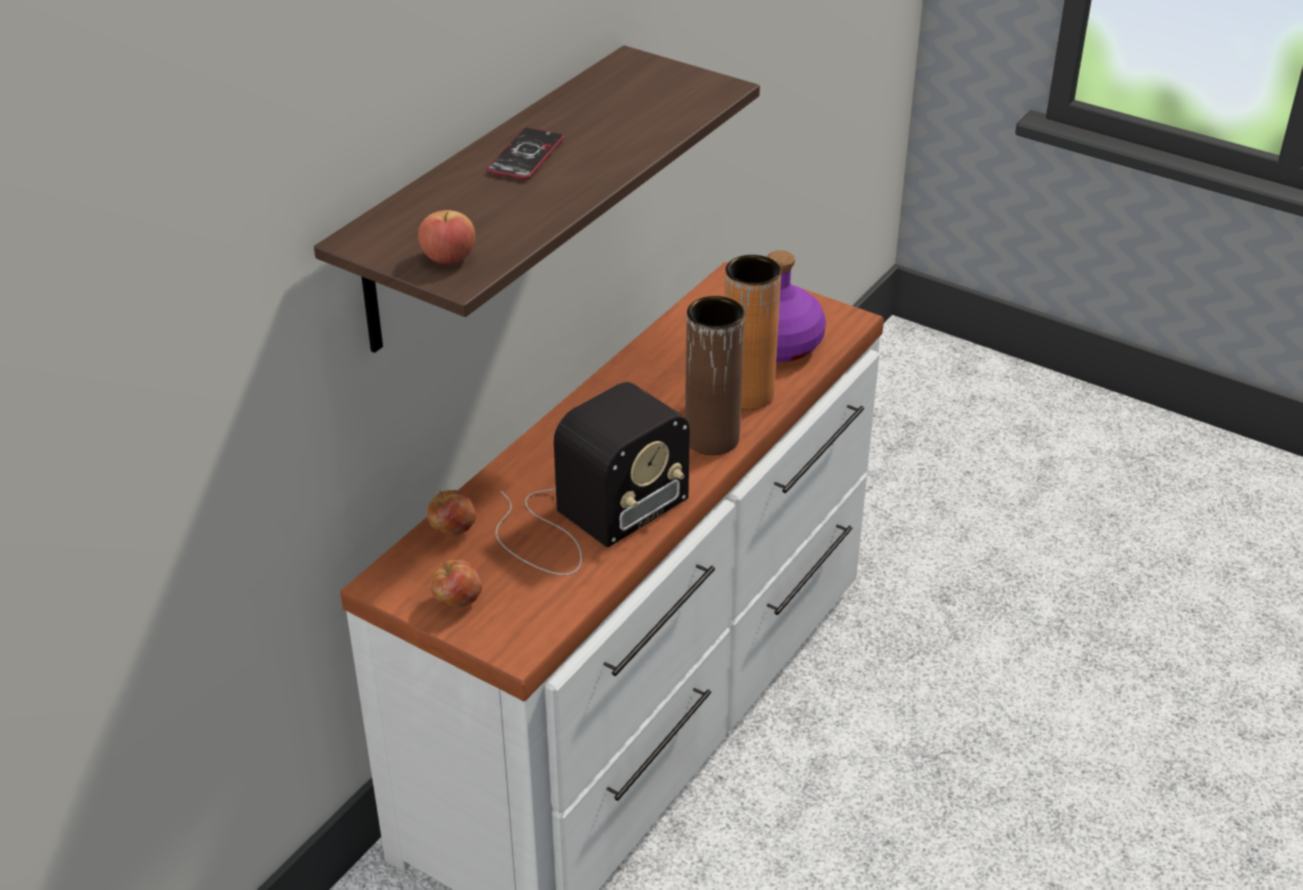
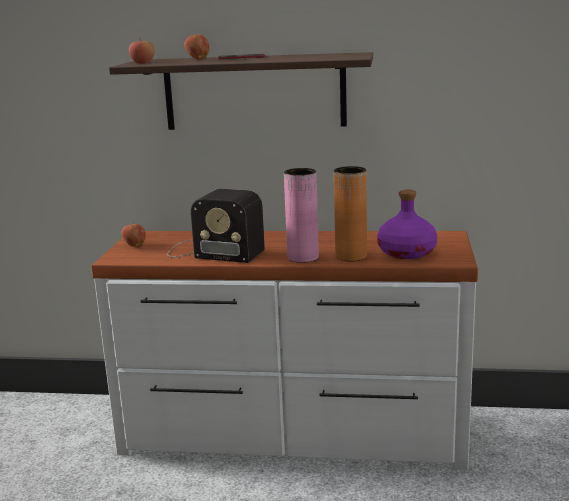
camera: 65 degrees right, 20 degrees down
(452, 531) = (181, 235): apple -> apple (198, 59)
(712, 439) = (303, 258): brown vase -> pink vase

